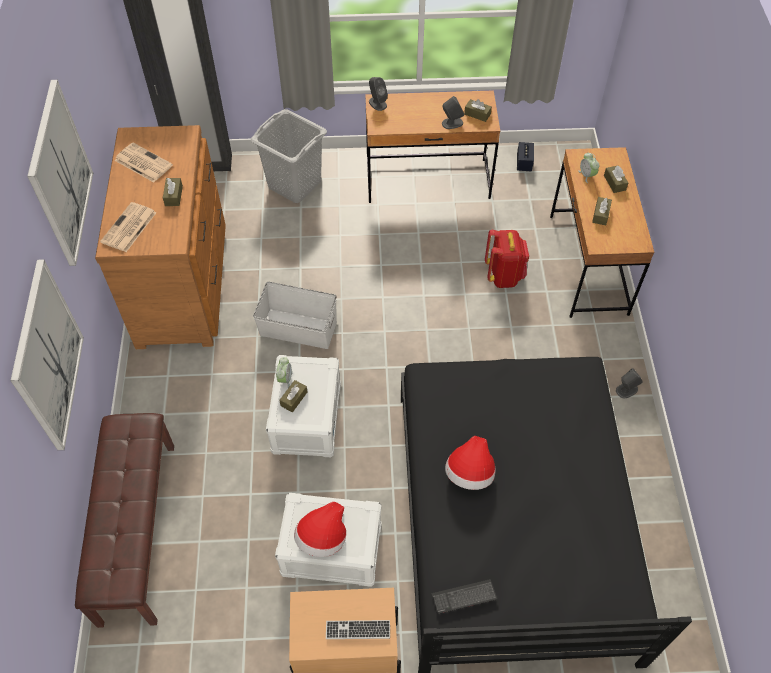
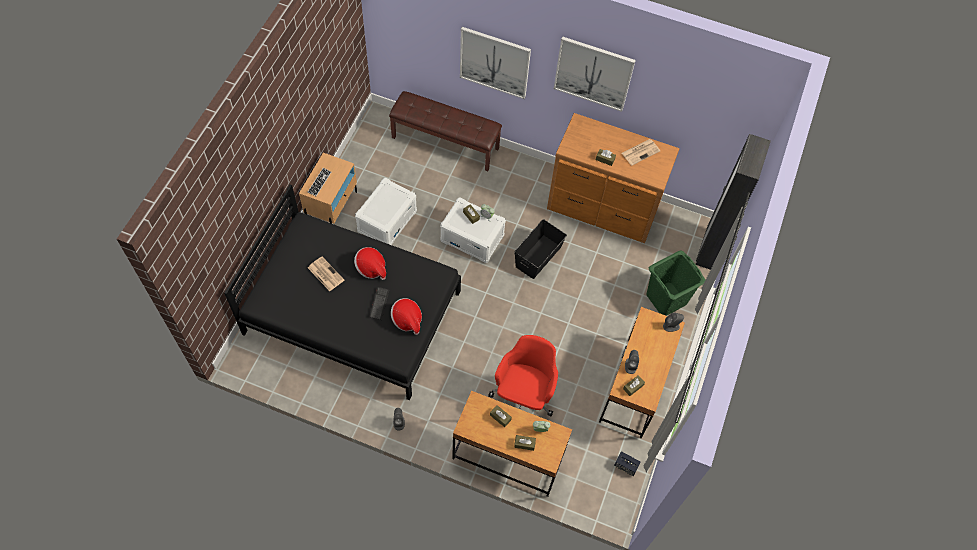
camera: 110 degrees right, 5 degrees up
(128, 228) = (588, 132): newspaper -> newspaper (325, 273)
(294, 184) = (666, 299): grey laundry basket -> green laundry basket
(298, 328) = (538, 256): white storage box -> black storage box
(322, 538) = (382, 200): hat -> hat (407, 320)
(464, 597) = (309, 234): keyboard -> keyboard (379, 304)
(504, 275) = (524, 395): red backpack -> red office chair

